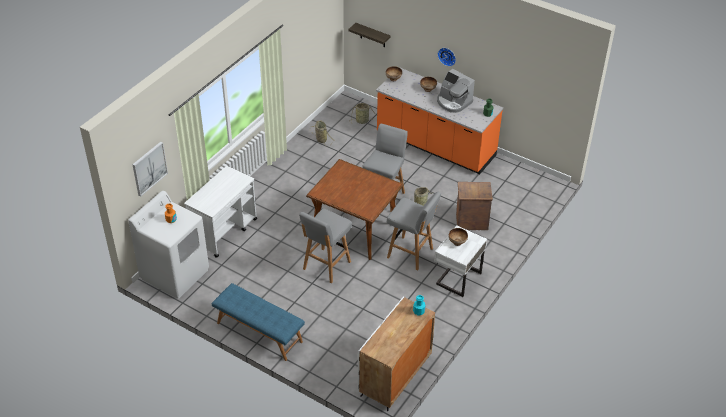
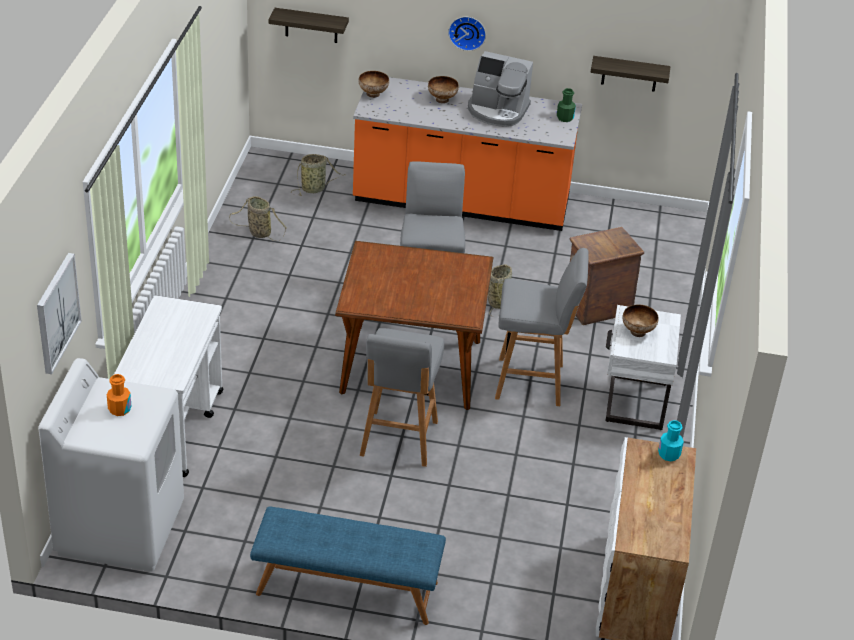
camera: 25 degrees left, 5 degrees down
(528, 97) = (629, 74): none -> shelf

